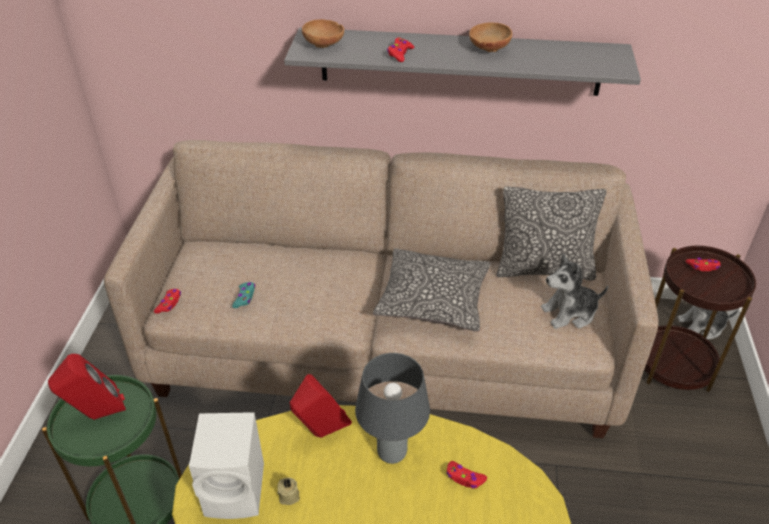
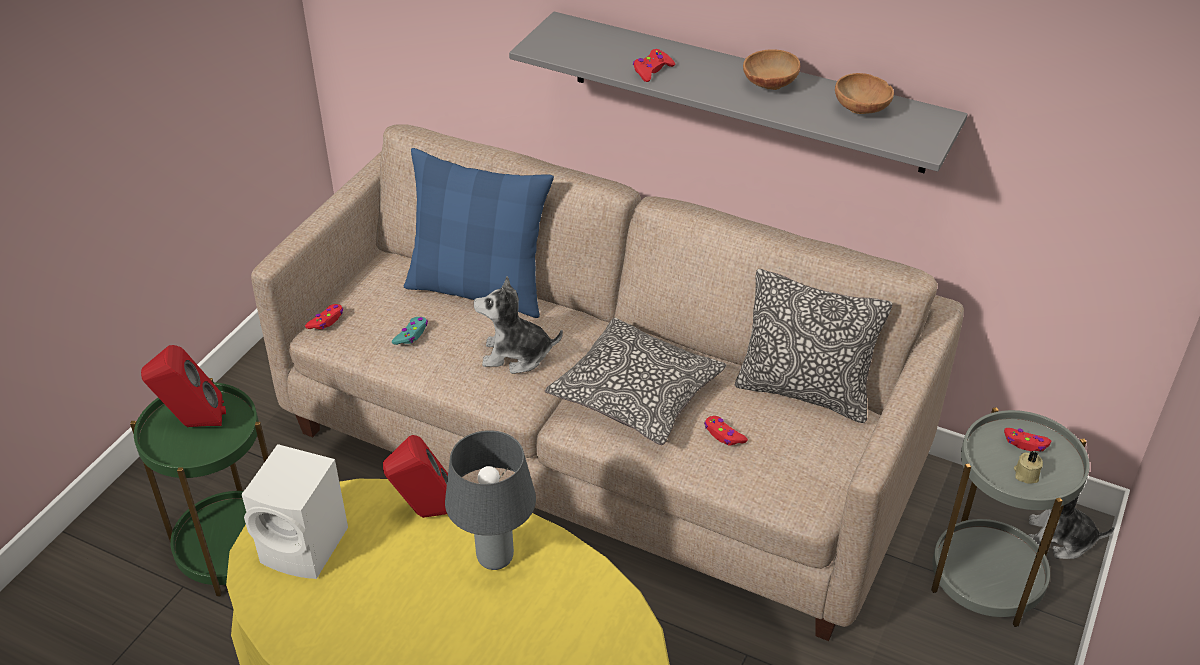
camera: 20 degrees right, 0 degrees up
(278, 252) = (479, 289): none -> blue pillow
(288, 495) = (358, 568): beige candle -> beige candle (1026, 474)
(324, 45) = (568, 41): brown bowl -> brown bowl (862, 110)
(464, 478) = (564, 610): red game controller -> red game controller (723, 435)
(569, 313) = (804, 456): plush toy -> plush toy (516, 355)
(674, 364) = (987, 578): brown side table -> grey side table

